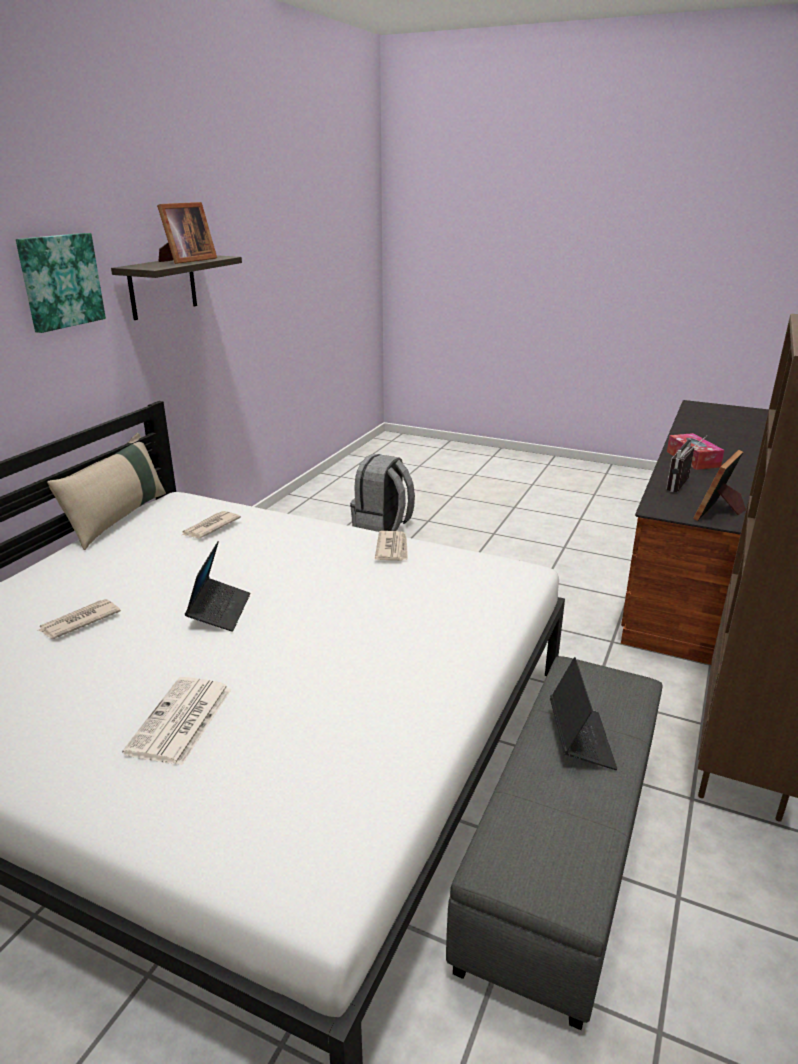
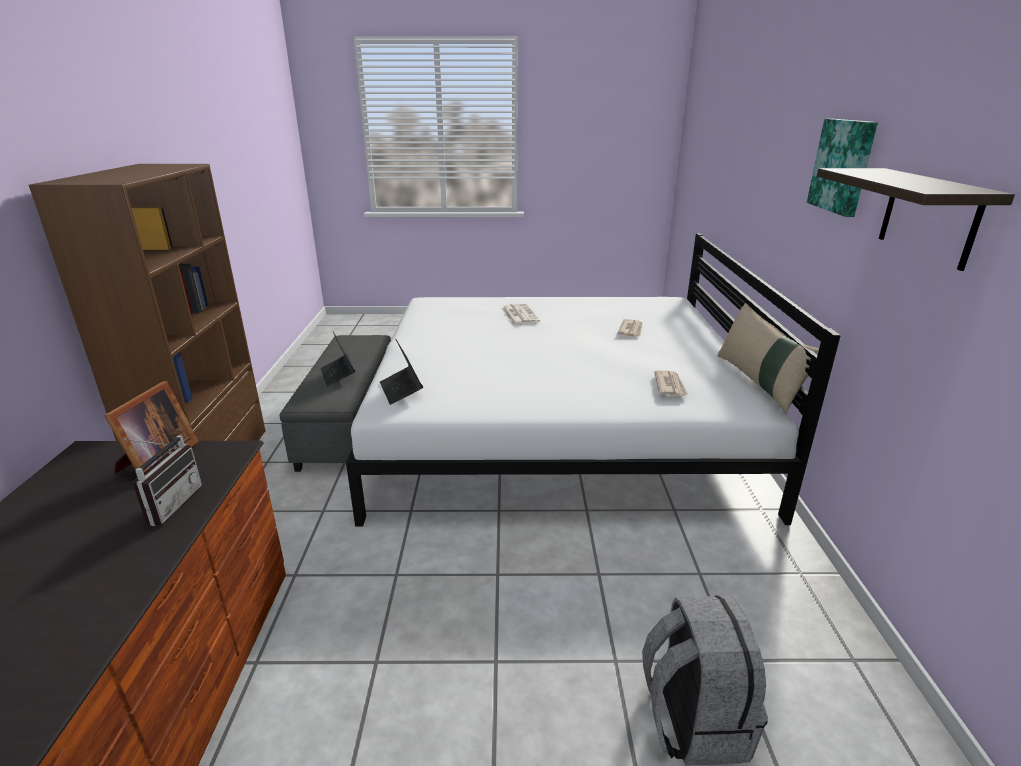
camera: 155 degrees right, 0 degrees up
(186, 261) = (900, 179): picture frame -> none
(220, 611) = (567, 346): laptop -> laptop (401, 390)
(392, 548) = (504, 406): newspaper -> none
(693, 459) = (87, 599): tissue box -> none

